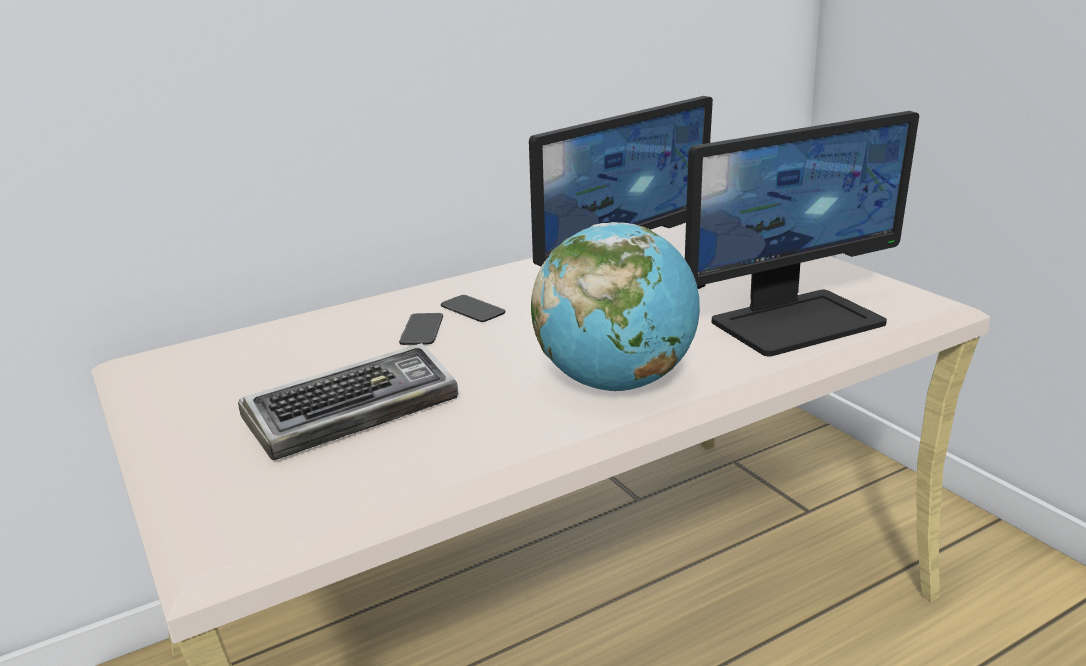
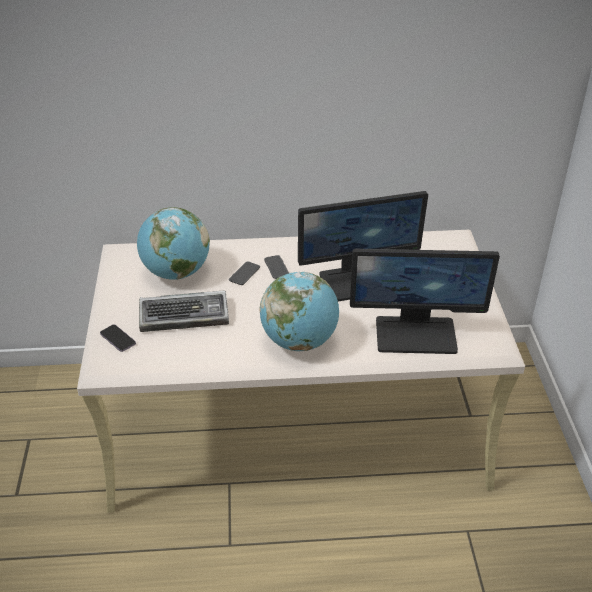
camera: 25 degrees right, 15 degrees up
(224, 489) = (118, 339): none -> phone
(284, 361) = (176, 272): none -> globe

